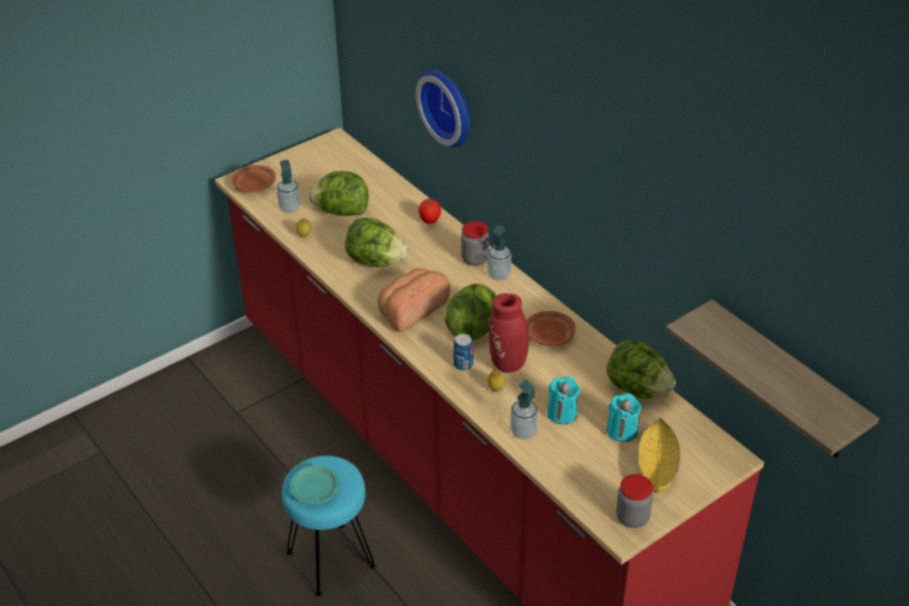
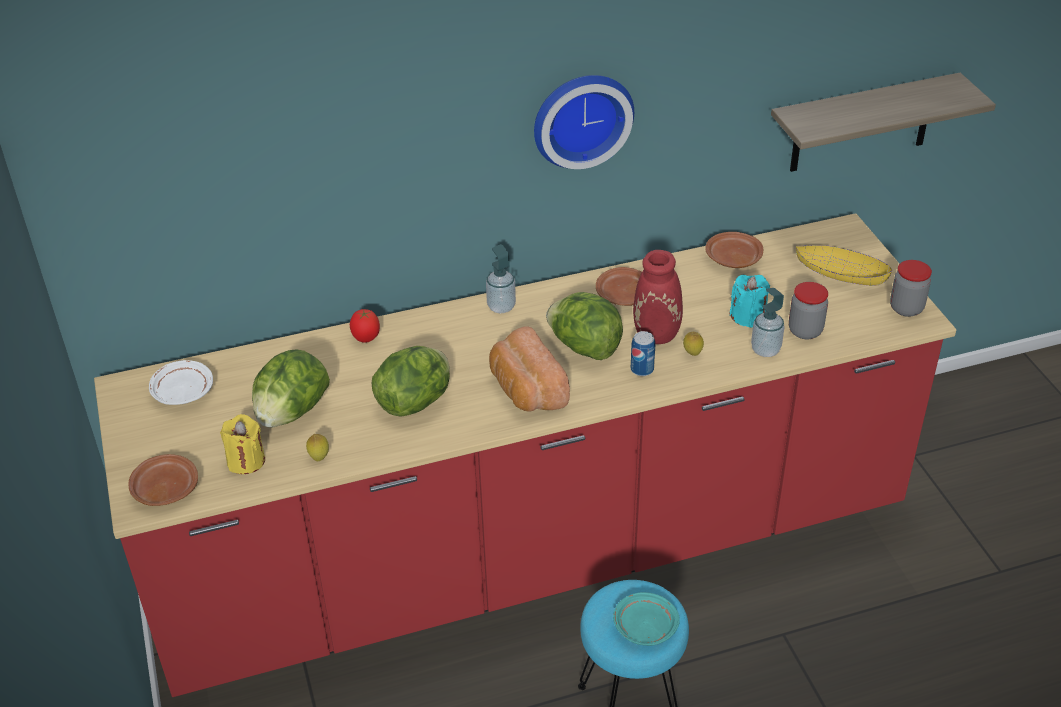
camera: 70 degrees left, 0 degrees up
(290, 208) = (246, 461): soap dispenser -> yellow candle
(341, 163) = (182, 391): none -> white plate
(449, 106) = (329, 186): wall clock -> wall clock (581, 117)
(475, 259) = (462, 319): jar -> jar (805, 331)
(622, 431) = (787, 284): turquoise candle -> none
(637, 389) = (732, 258): lettuce -> brown plate

